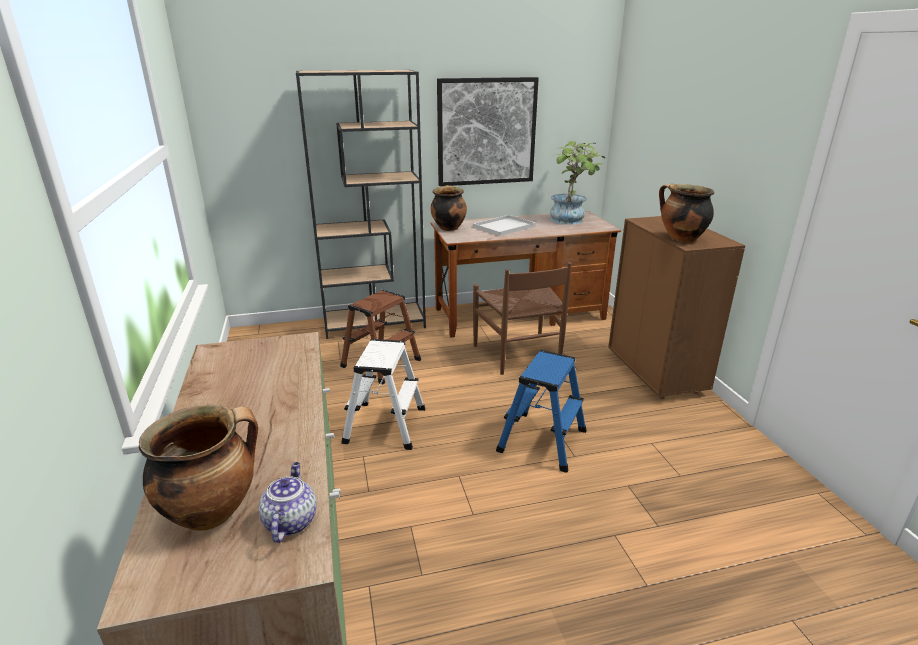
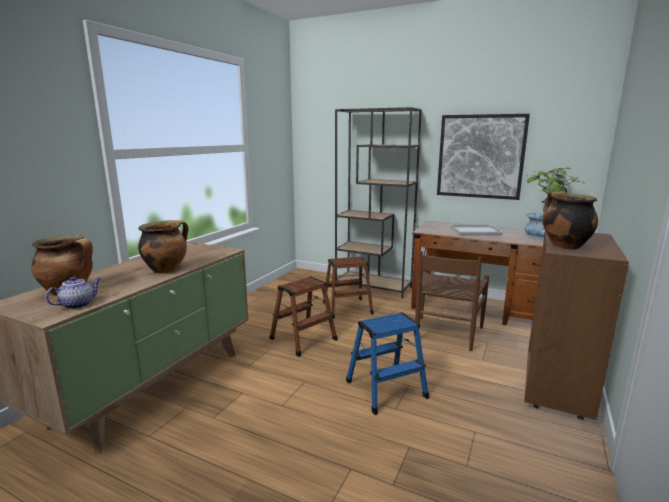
camera: 40 degrees right, 10 degrees down
(385, 425) = (303, 338): white step ladder -> brown step ladder
(448, 228) = (431, 225): cooking pot -> cooking pot (166, 269)

